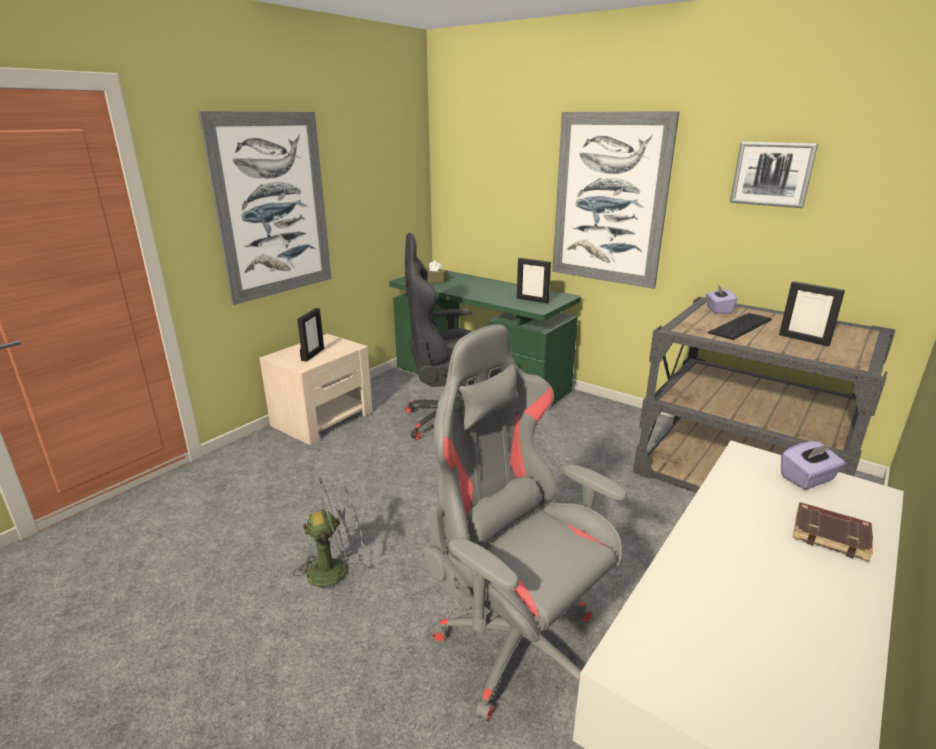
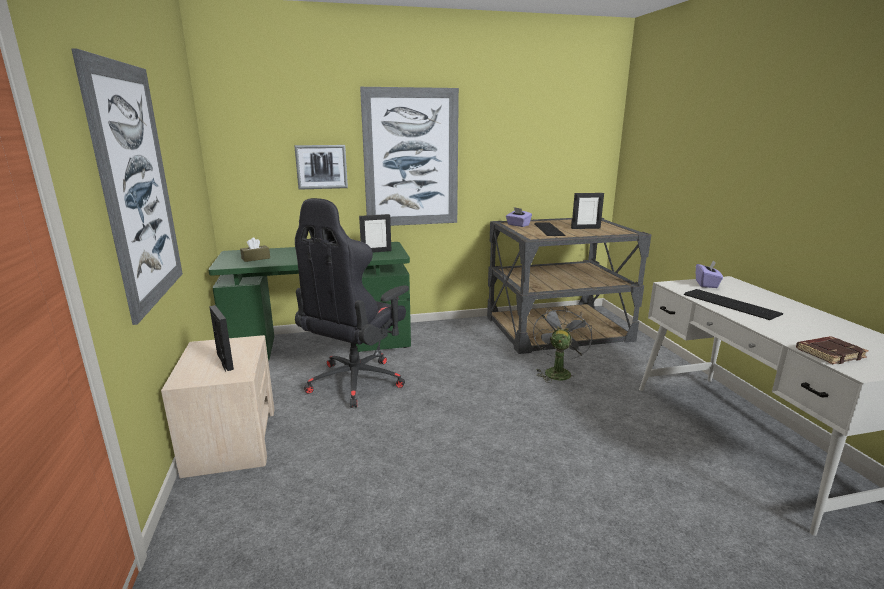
camera: 50 degrees left, 5 degrees down
(336, 569) = (483, 525): grey fan -> grey fan (557, 371)
(520, 648) = (645, 473): grey office chair -> none
(744, 513) = (730, 304): none -> keyboard
(772, 174) = (522, 130): picture -> picture (321, 167)
(831, 535) = (760, 298): brown book -> brown book (829, 353)

